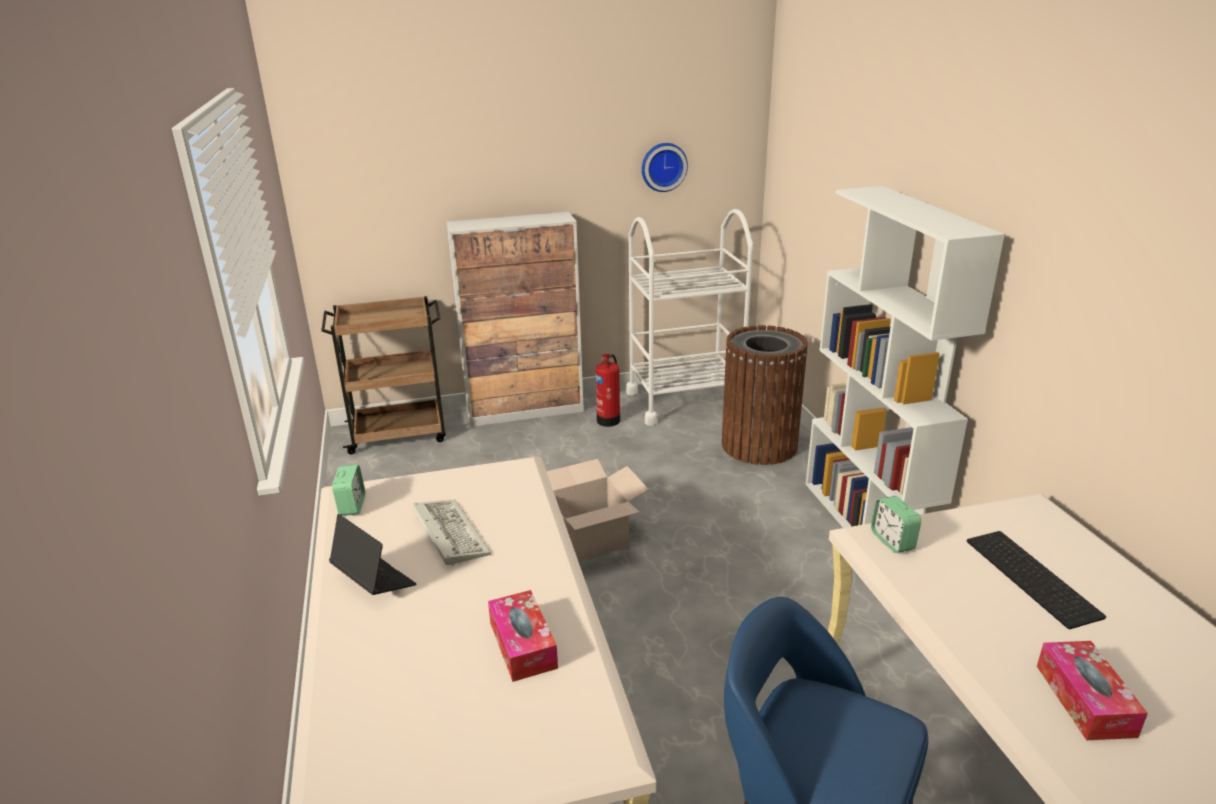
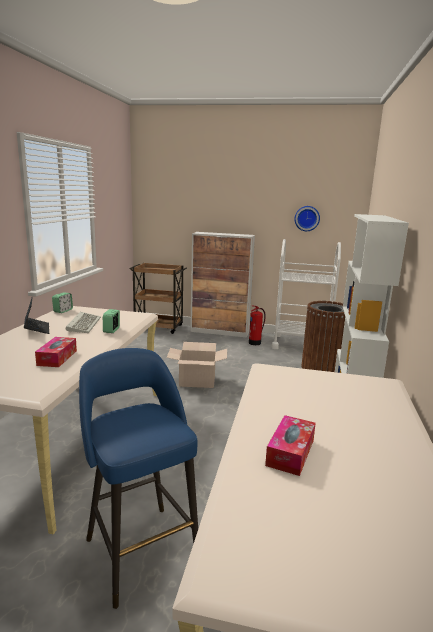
camera: 25 degrees right, 10 degrees down
(892, 541) = (276, 372): alarm clock -> alarm clock (111, 330)
(1034, 578) = (338, 404): keyboard -> none

